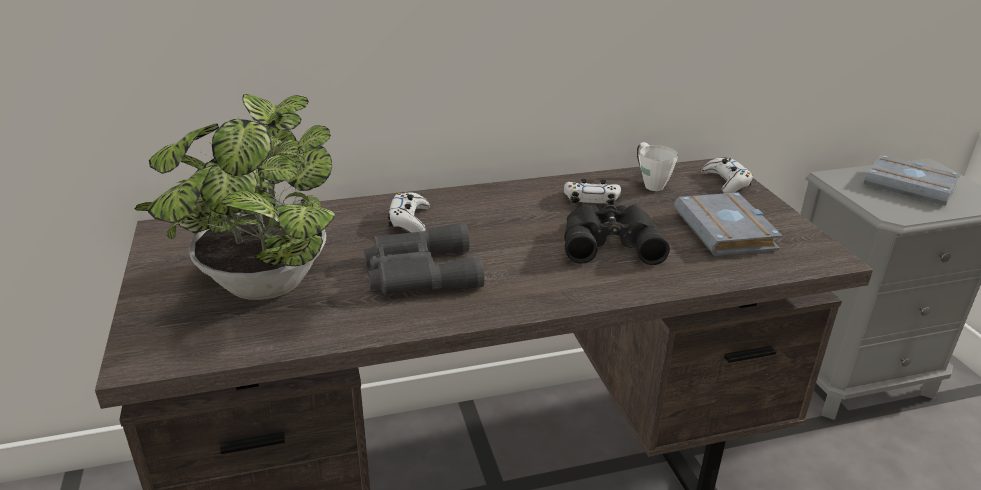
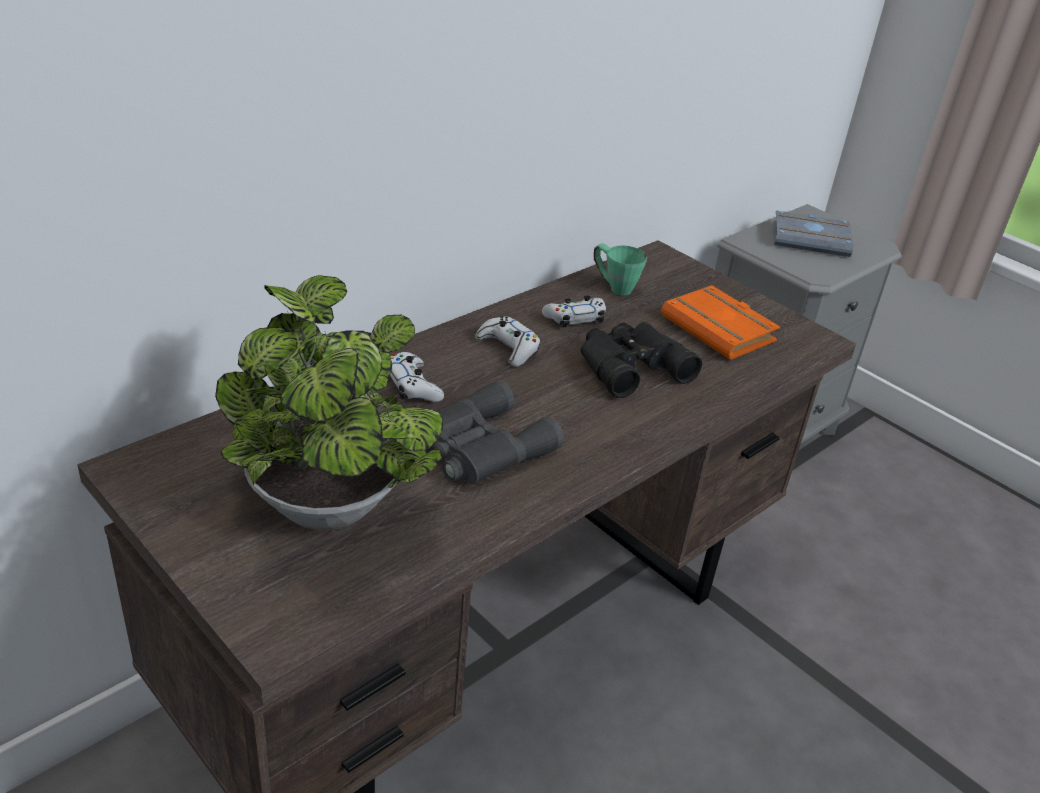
camera: 30 degrees left, 5 degrees up
(649, 183) = (613, 286): white mug -> green mug
(726, 182) = (680, 271): white game controller -> white game controller (508, 348)
(728, 232) = (721, 330): grey book -> orange book

